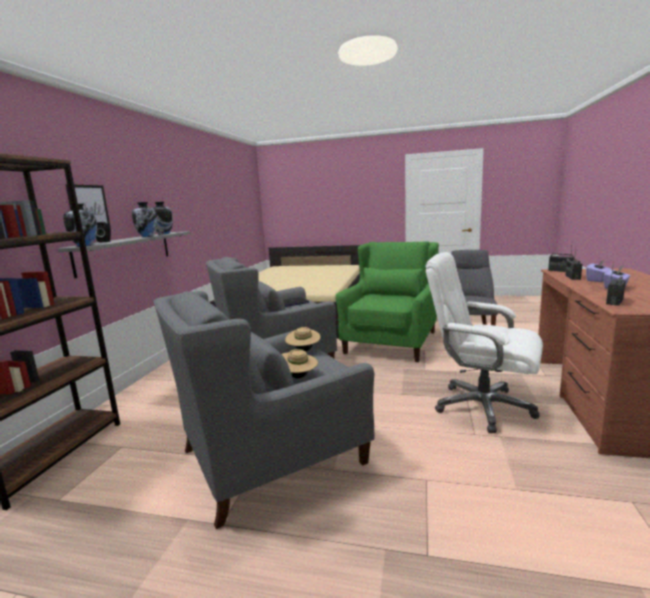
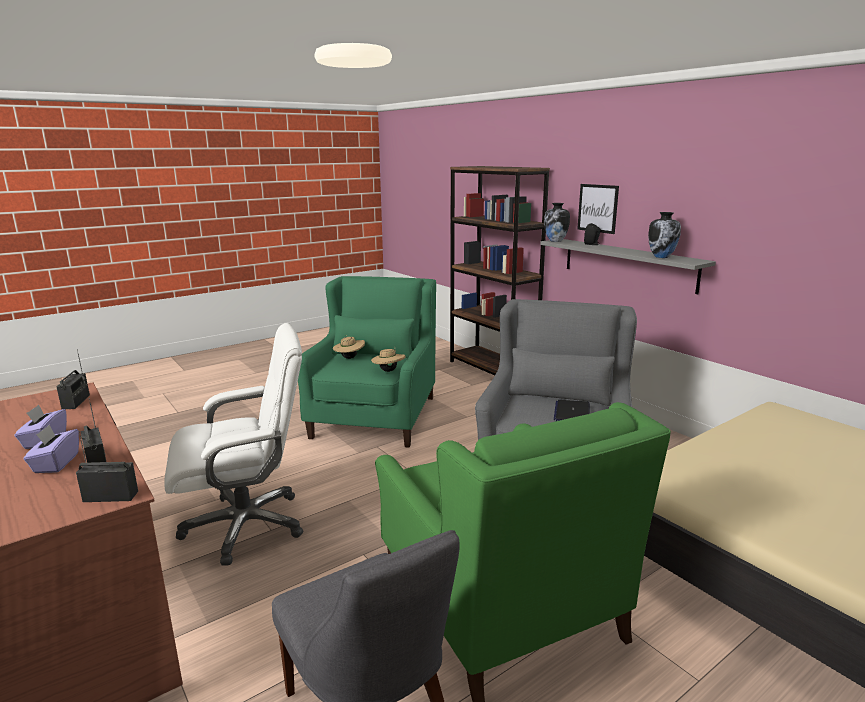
camera: 130 degrees right, 5 degrees up
(148, 236) = (631, 252): vase -> none
(273, 456) = (375, 417): grey armchair -> green armchair

